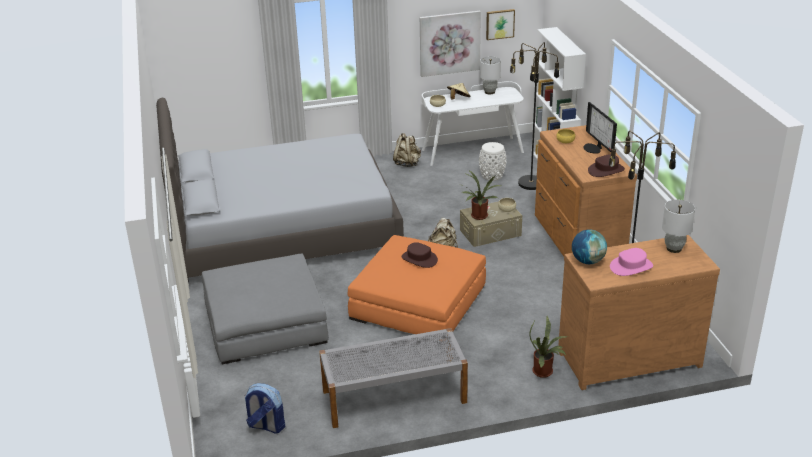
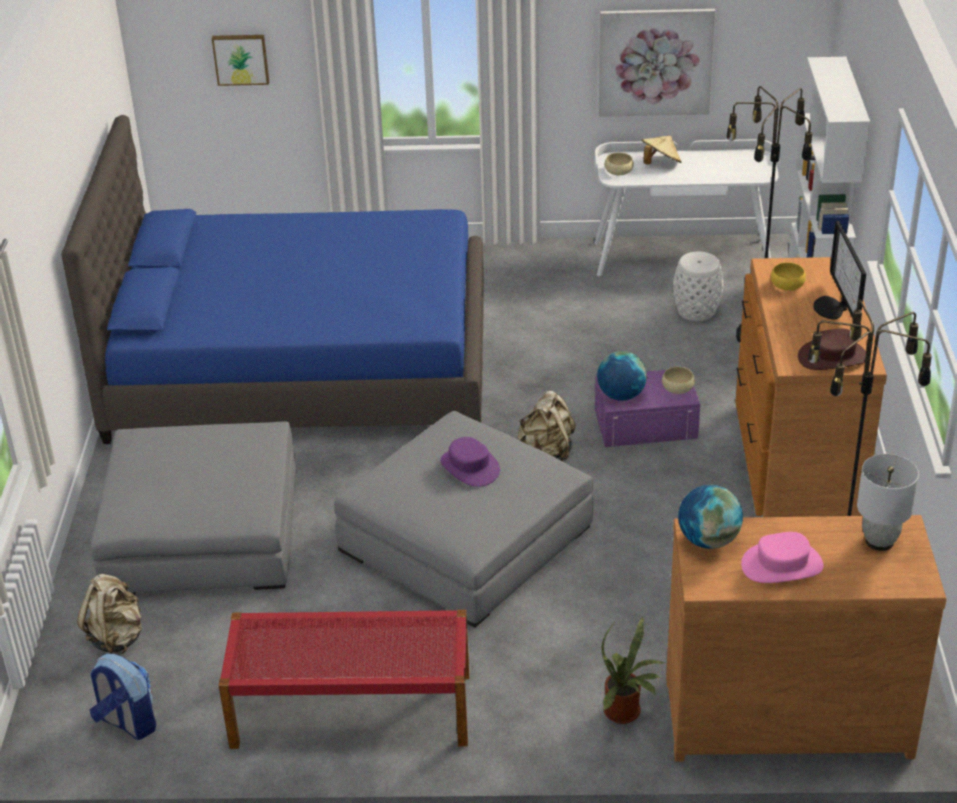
camera: 15 degrees right, 5 degrees up
(283, 230) = (301, 364): grey bed -> blue bed
(394, 397) = (351, 711): grey bench -> red bench
(407, 163) = (558, 266): beige backpack -> beige backpack (117, 637)
(419, 259) = (469, 467): brown hat -> purple hat
(419, 303) = (466, 539): orange ottoman -> grey ottoman
(478, 217) = (621, 395): potted plant -> globe
(490, 92) = (723, 156): white table lamp -> none
(490, 233) = (646, 424): beige storage box -> purple storage box
(500, 24) = (752, 36): picture -> picture (241, 59)

